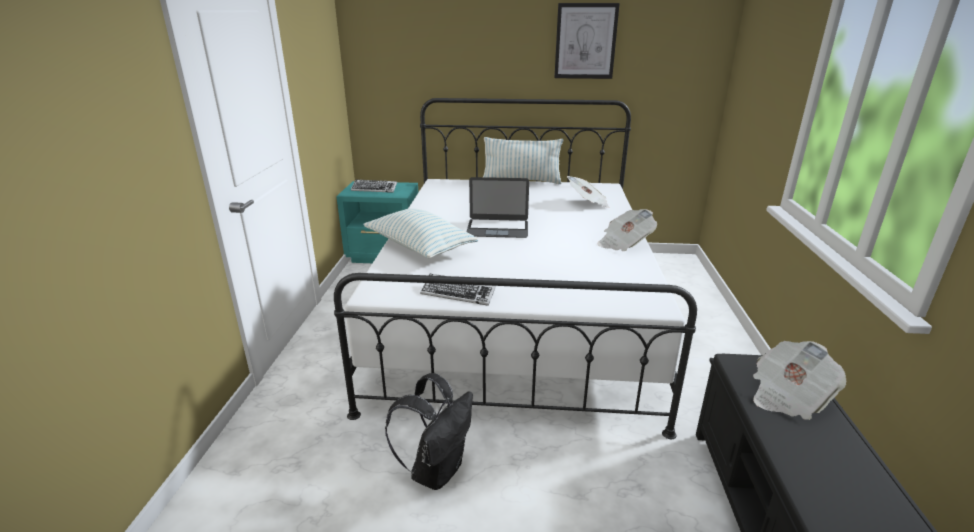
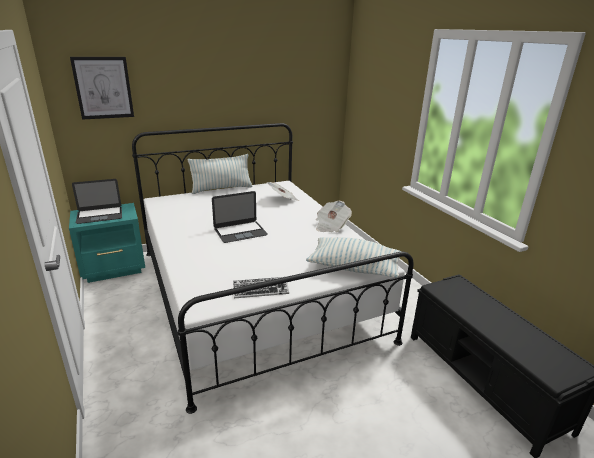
camera: 30 degrees left, 0 degrees up
(374, 189) = (99, 215): keyboard -> laptop
(419, 247) = (196, 260): pillow -> pillow (354, 268)
(437, 469) = (282, 422): black backpack -> none
(585, 41) = (255, 82): picture -> picture (103, 88)
(788, 396) = (471, 300): newspaper -> none

